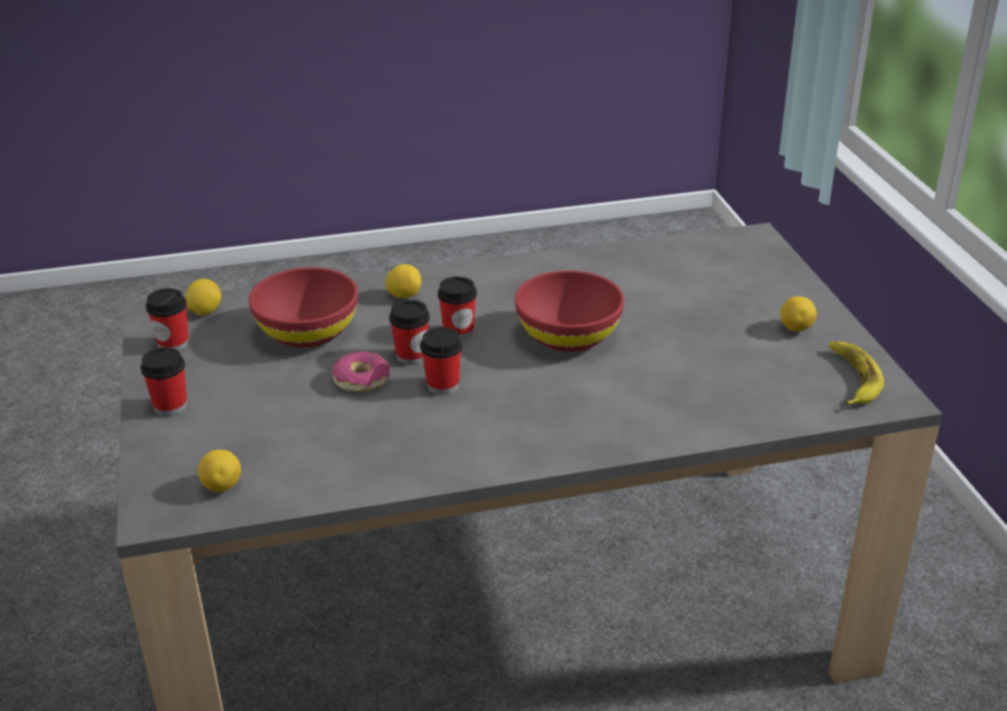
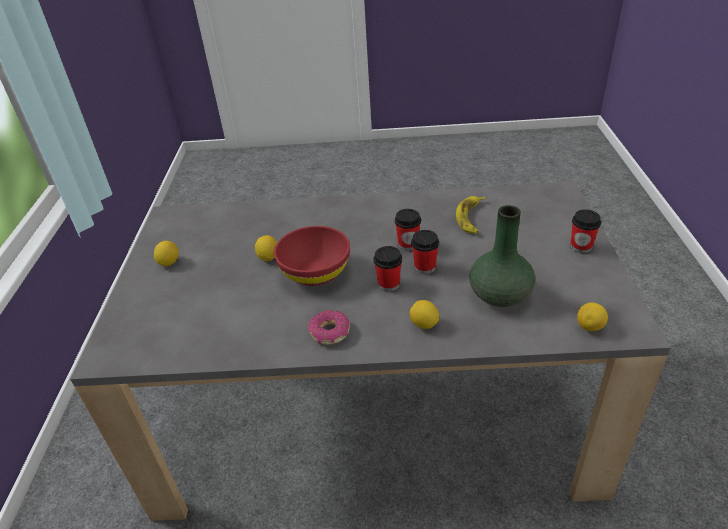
camera: 165 degrees left, 5 degrees up
(173, 344) = (602, 296): cup -> none
(222, 486) = (531, 201): lemon -> lemon (268, 257)
(307, 332) = (500, 296): red bowl -> green vase
(361, 380) = (459, 253): donut -> donut (329, 333)
(852, 378) = (174, 227): banana -> banana (471, 218)

